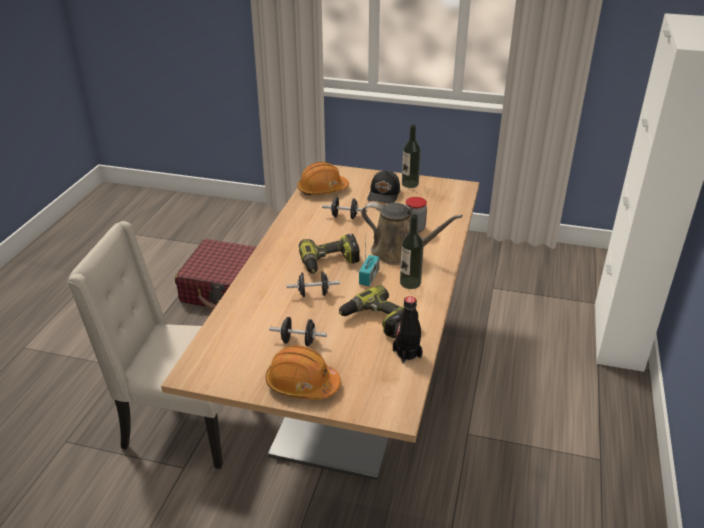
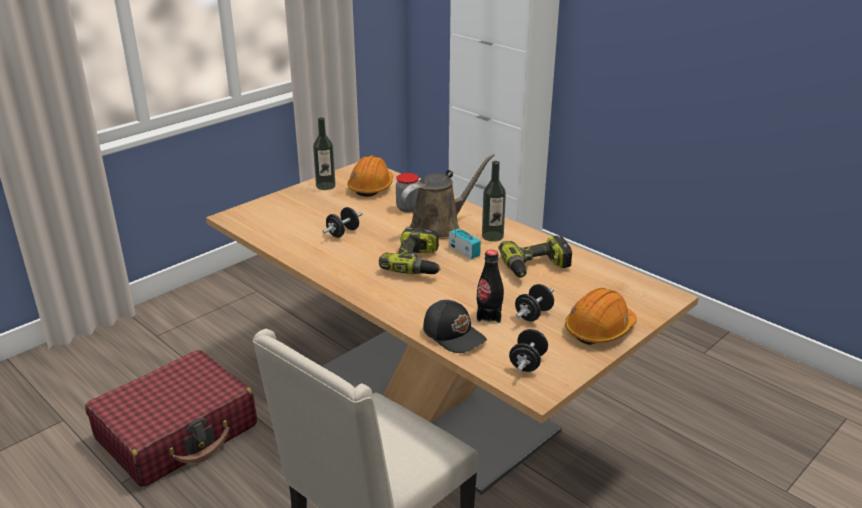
camera: 60 degrees left, 5 degrees down
(313, 294) = (462, 286): black dumbbell -> black dumbbell (527, 363)
(322, 189) = (272, 229): orange hard hat -> orange hard hat (371, 187)
(384, 194) = (328, 202): black cap -> black cap (454, 335)
(407, 353) = (593, 268): black bottle -> black bottle (489, 315)

